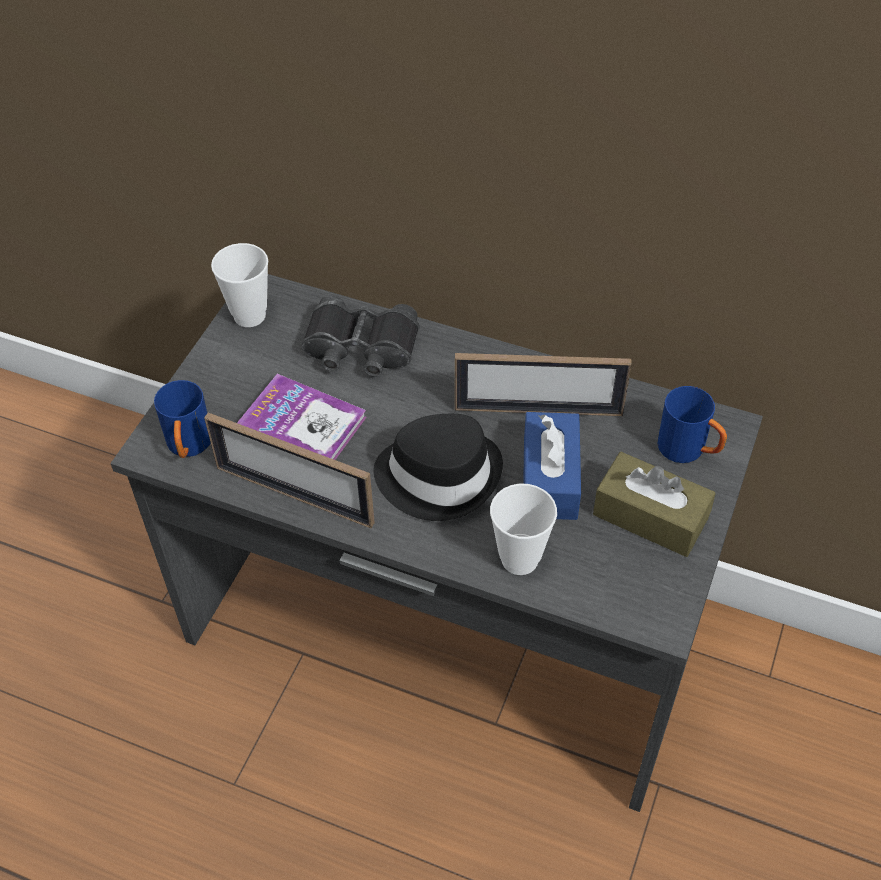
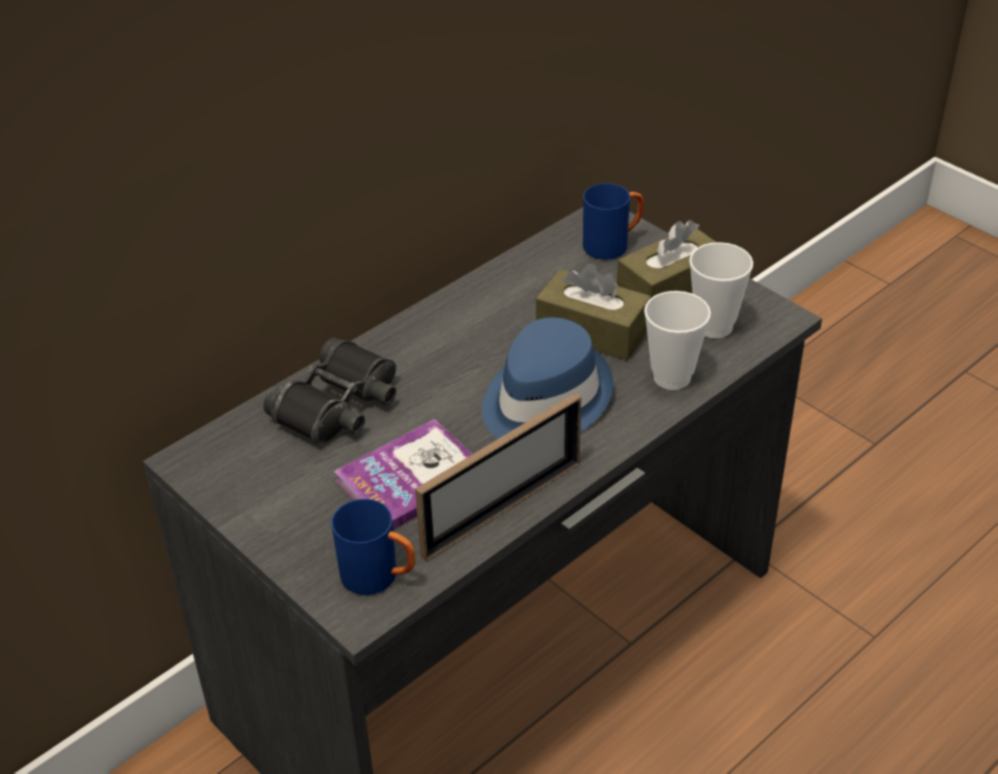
camera: 65 degrees left, 10 degrees down
(249, 315) = (219, 478): cup -> cup (714, 327)
(439, 475) = (544, 399): black hat -> blue hat
(538, 410) = (508, 313): picture frame -> none
(550, 478) = (592, 331): blue tissue box -> brown tissue box

